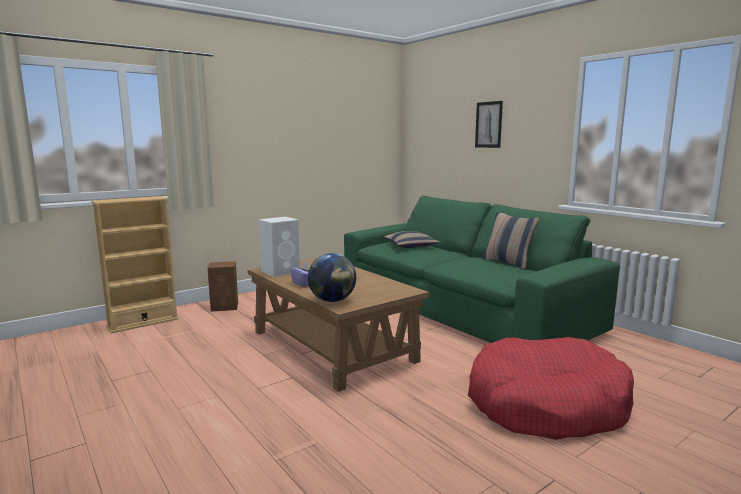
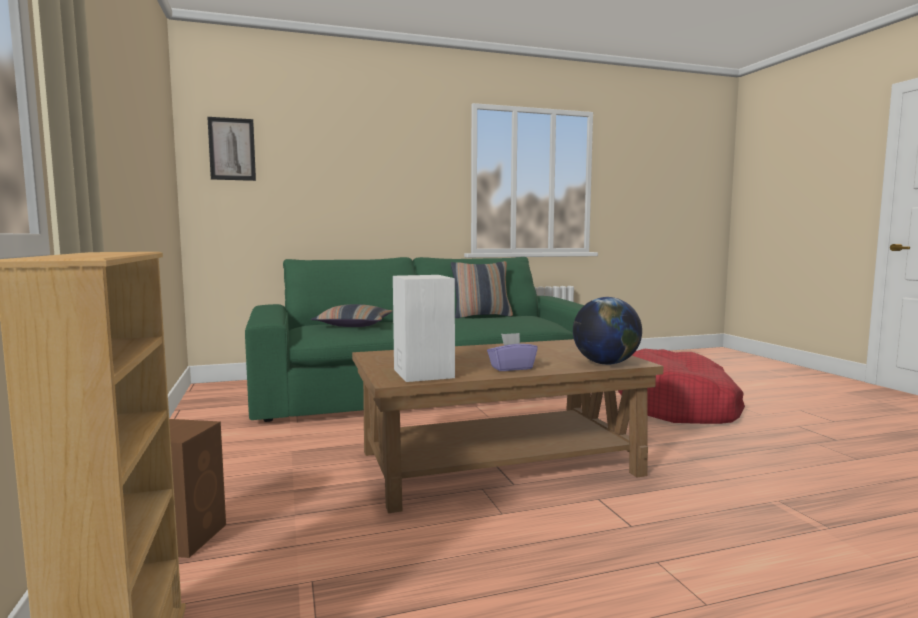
camera: 70 degrees left, 5 degrees down
(488, 124) = (360, 163): picture -> picture (232, 149)

